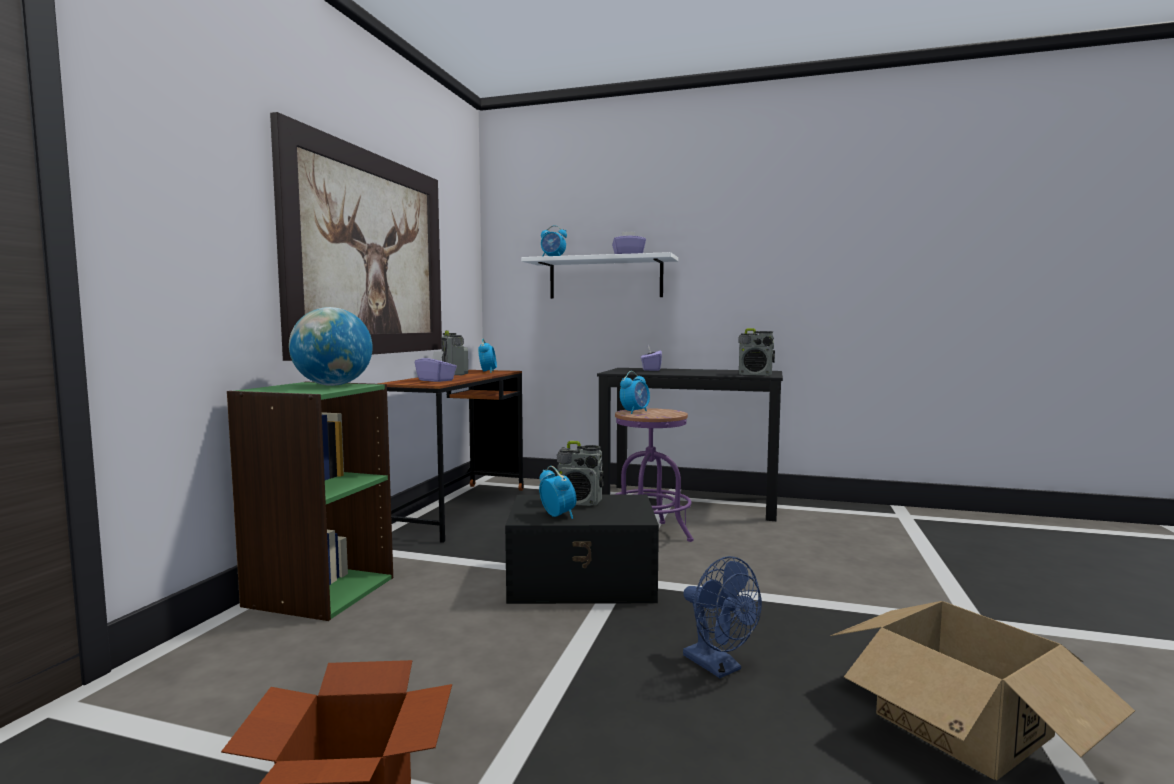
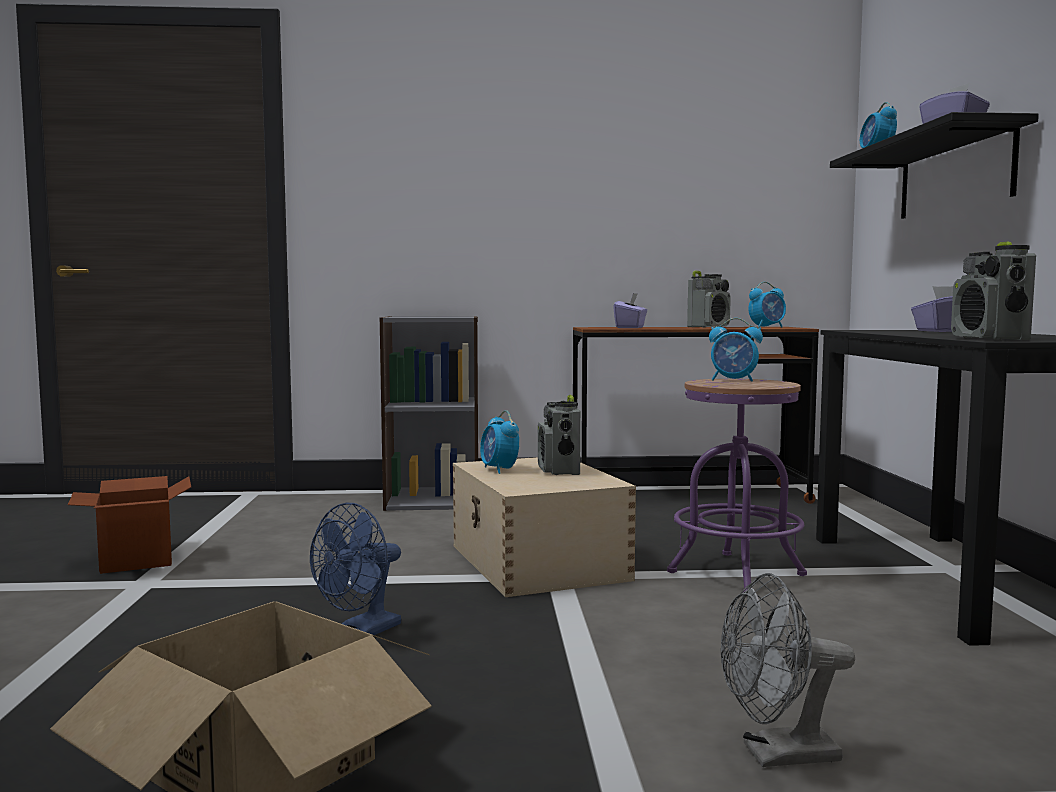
camera: 70 degrees right, 0 degrees up
(319, 591) = (433, 499): green bookcase -> grey bookcase
(333, 385) = (448, 316): globe -> none
(370, 255) = (589, 190): picture -> none
(557, 515) = (499, 470): alarm clock -> alarm clock turned 120 degrees clockwise
(583, 580) = (537, 563): black storage box -> beige storage box
(605, 278) = (954, 175): white shelf -> black shelf
(901, 580) = (777, 755): none -> grey fan

